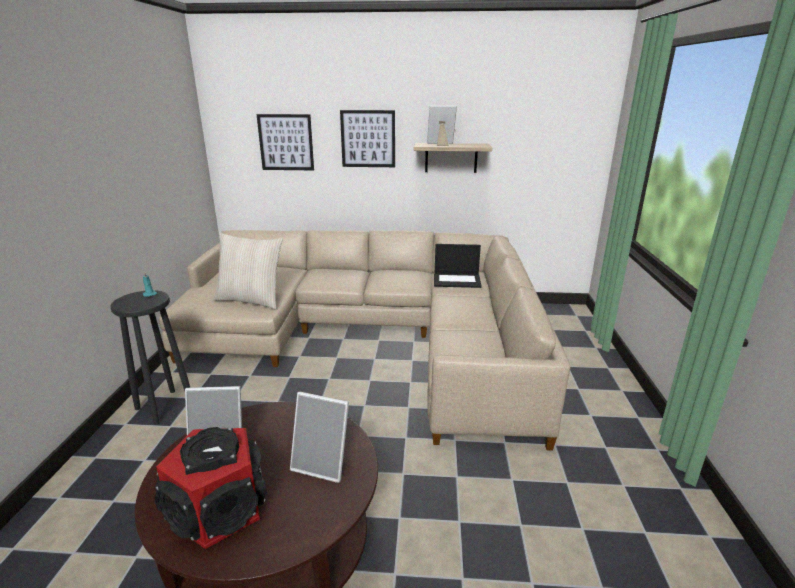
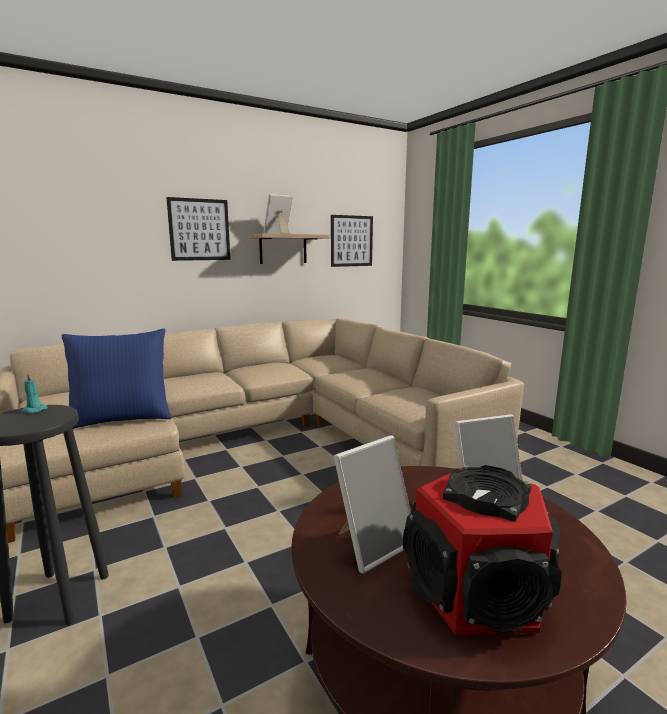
camera: 35 degrees left, 10 degrees down
(251, 300) = (122, 419): beige pillow -> blue pillow
(286, 142) = (97, 233): picture -> picture (351, 241)
(457, 280) = (325, 362): laptop -> none

